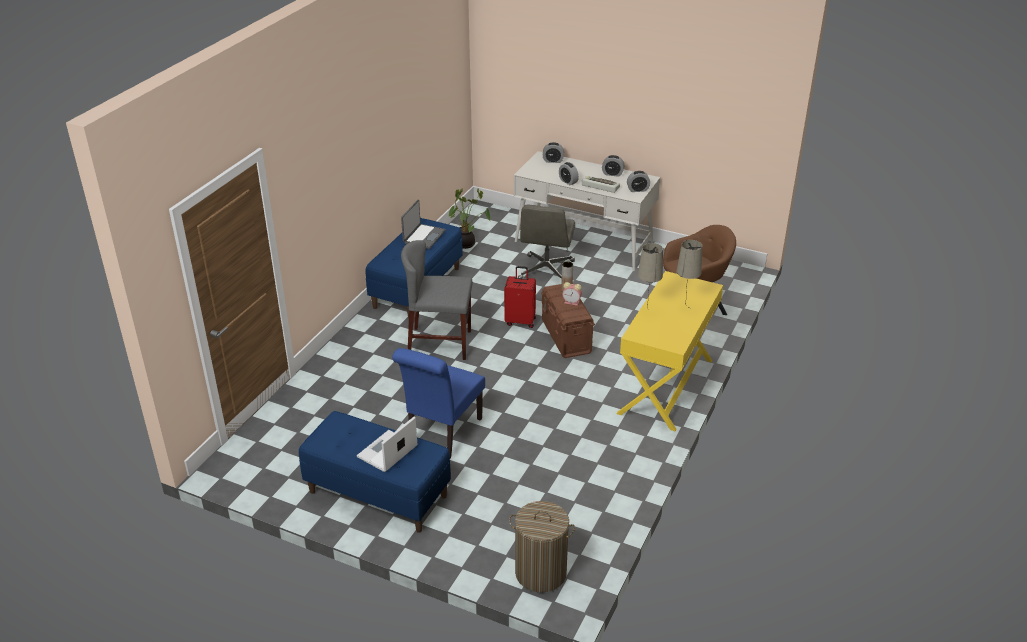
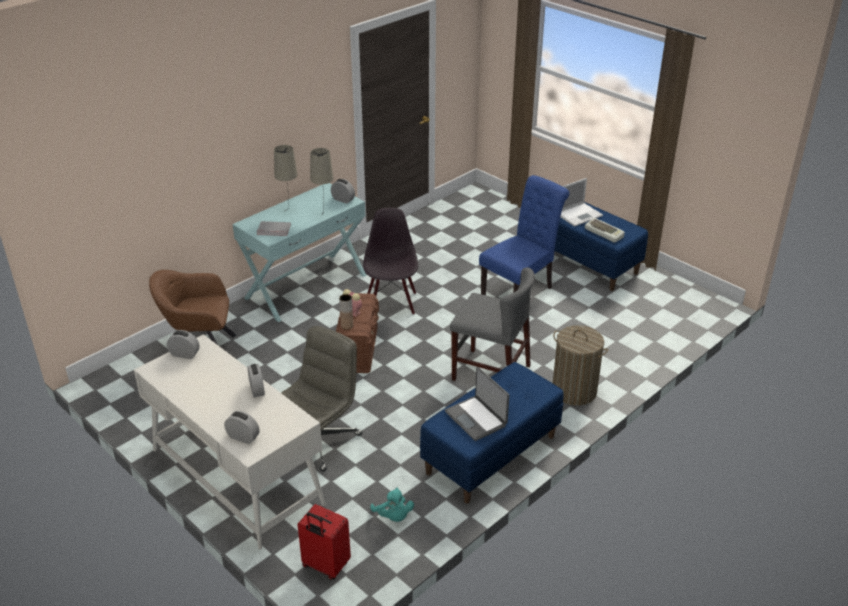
camera: 160 degrees left, 0 degrees up
(423, 237) = (476, 418): laptop -> laptop turned 75 degrees counterclockwise
(467, 244) = (393, 516): potted plant -> turquoise plush toy
(520, 321) = (392, 379): red suitcase -> red suitcase (325, 566)
(540, 573) = (486, 203): laundry basket -> laundry basket (574, 391)
(567, 387) = (391, 303): none -> black chair
(600, 186) = (225, 371): keyboard -> keyboard (604, 233)
(612, 174) = (187, 389): alarm clock -> alarm clock (343, 199)
(666, 386) = (306, 286): yellow console table -> turquoise console table
(677, 286) = (274, 230): none -> grey book

